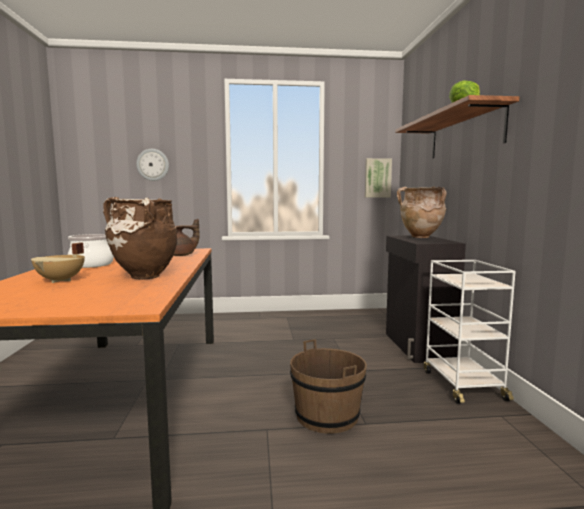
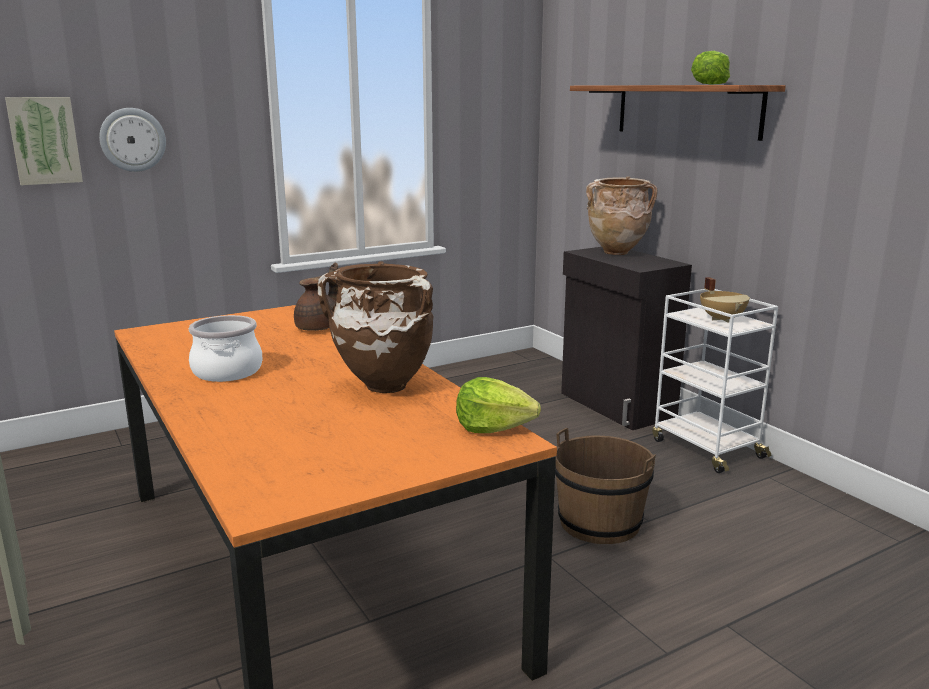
camera: 25 degrees left, 10 degrees up
(61, 280) = (278, 414): beige cooking pot -> beige cooking pot (722, 319)
(149, 299) = (493, 427): none -> lettuce
(377, 178) = (510, 147): picture -> picture (44, 140)

